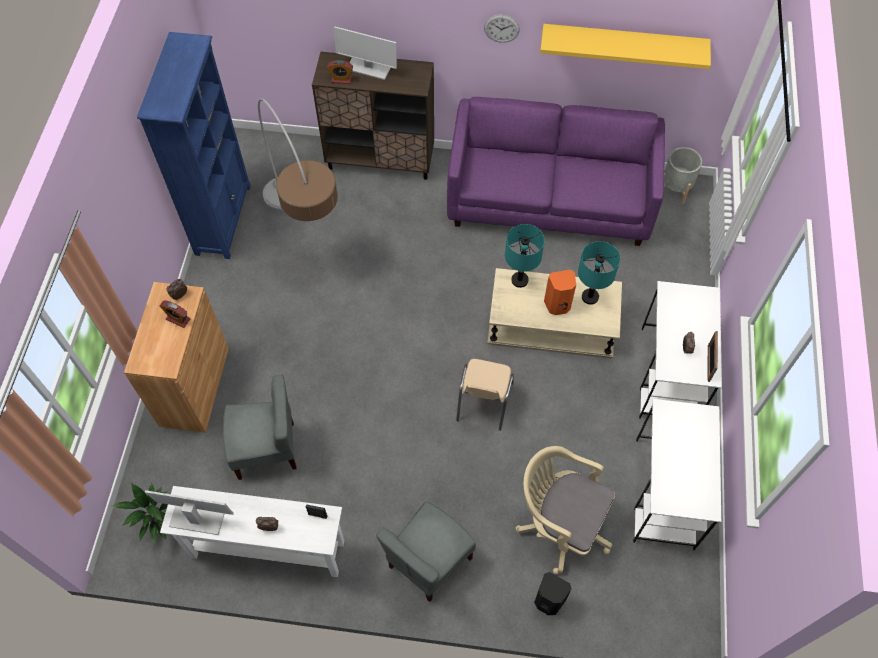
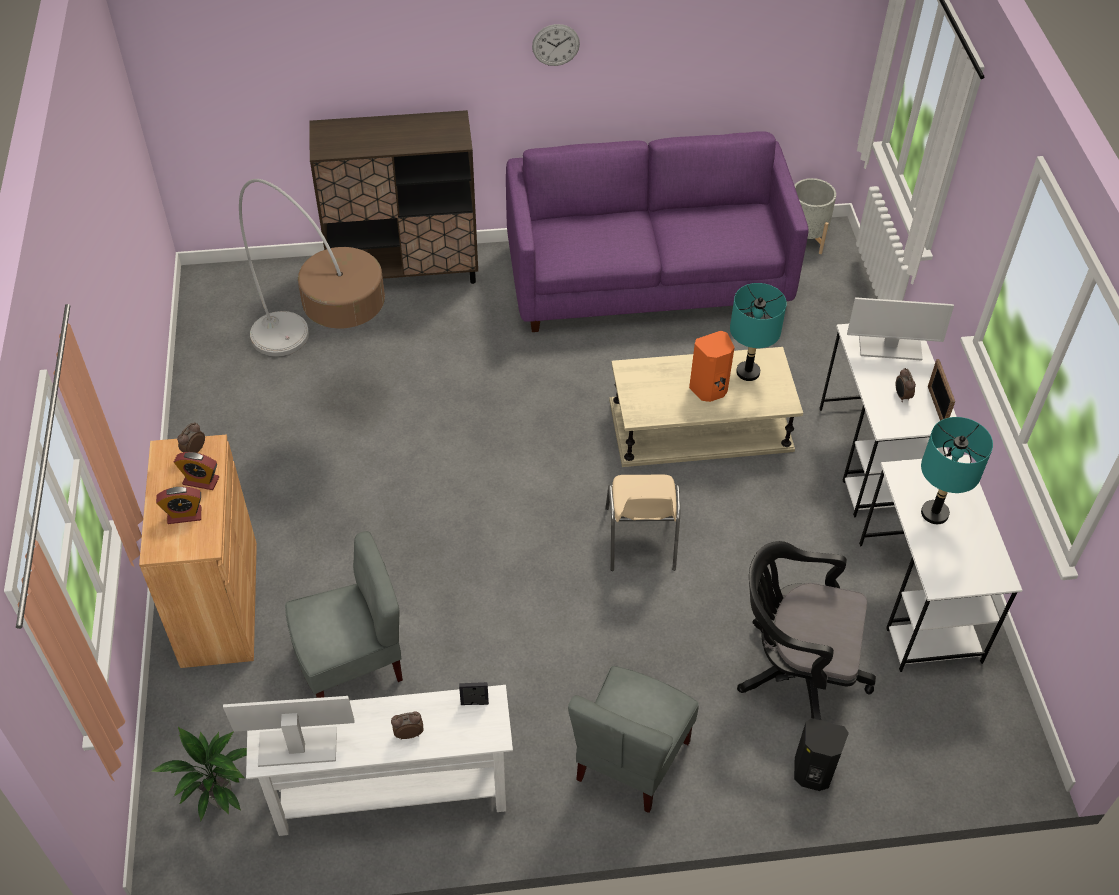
camera: 15 degrees left, 10 degrees down
(223, 219) = (201, 380): blue bookcase -> none
(341, 79) = (349, 148): alarm clock -> alarm clock (184, 515)
(368, 68) = (381, 129): monitor -> monitor (889, 347)
(520, 280) = (649, 369): turquoise table lamp -> turquoise table lamp (935, 513)
(559, 524) = (794, 671): beige office chair -> black office chair
(623, 42) = (716, 38): yellow shelf -> none

